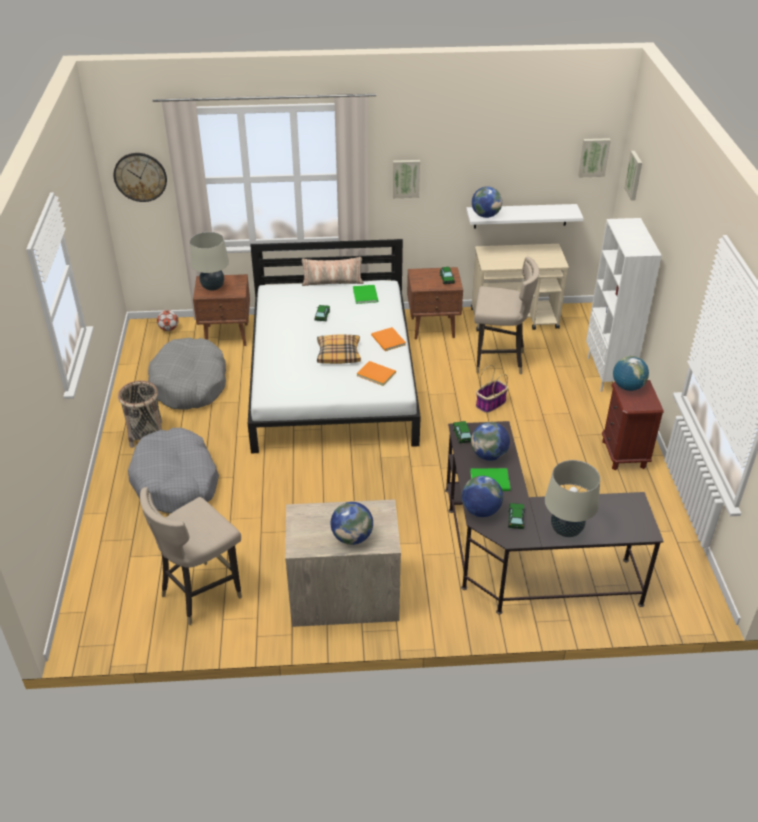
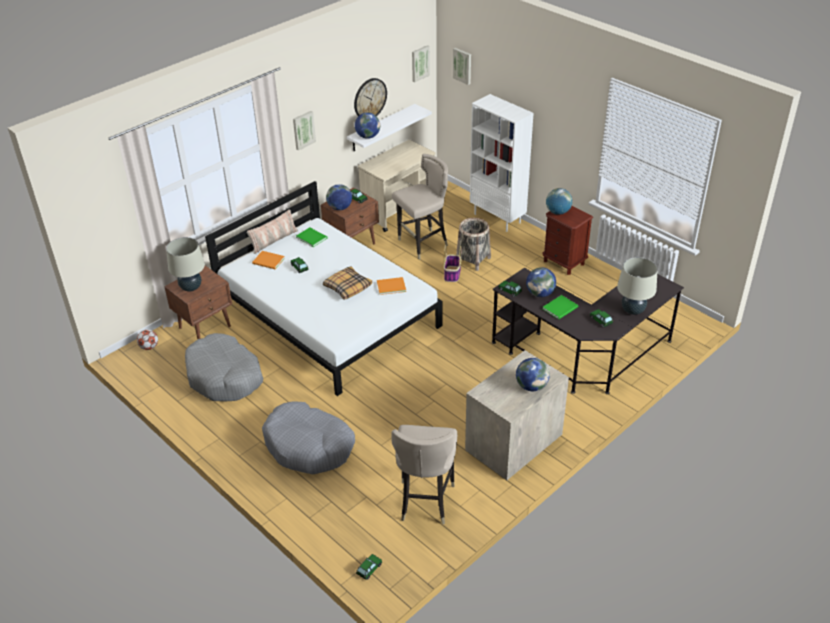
camera: 40 degrees left, 0 degrees up
(86, 617) = (369, 569): none -> toy car
(140, 177) = (98, 215): wall clock -> wall clock (370, 98)
(146, 434) = (240, 429): basket -> basket (473, 260)
(388, 341) = (369, 261): orange book -> orange book (269, 261)
(480, 510) = (577, 327): globe -> globe (340, 208)

